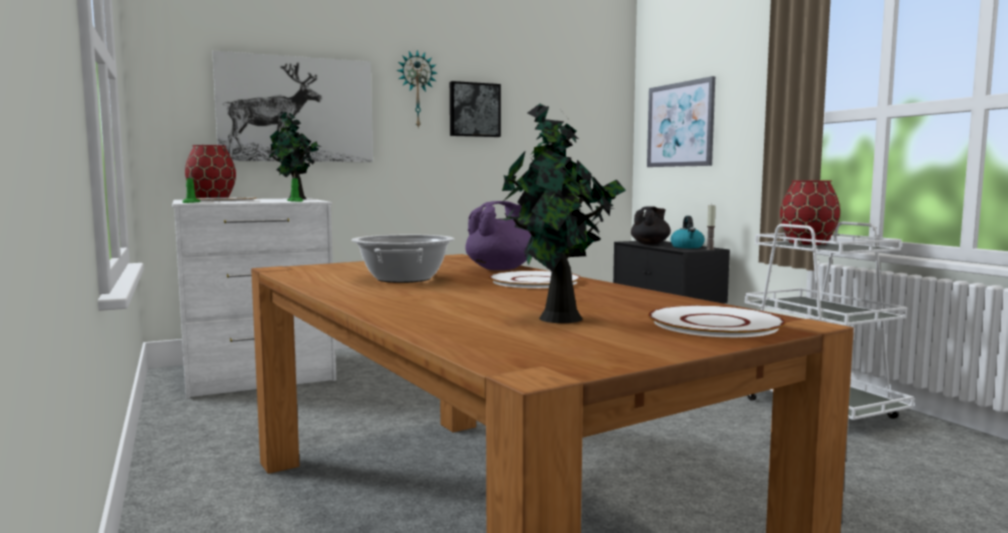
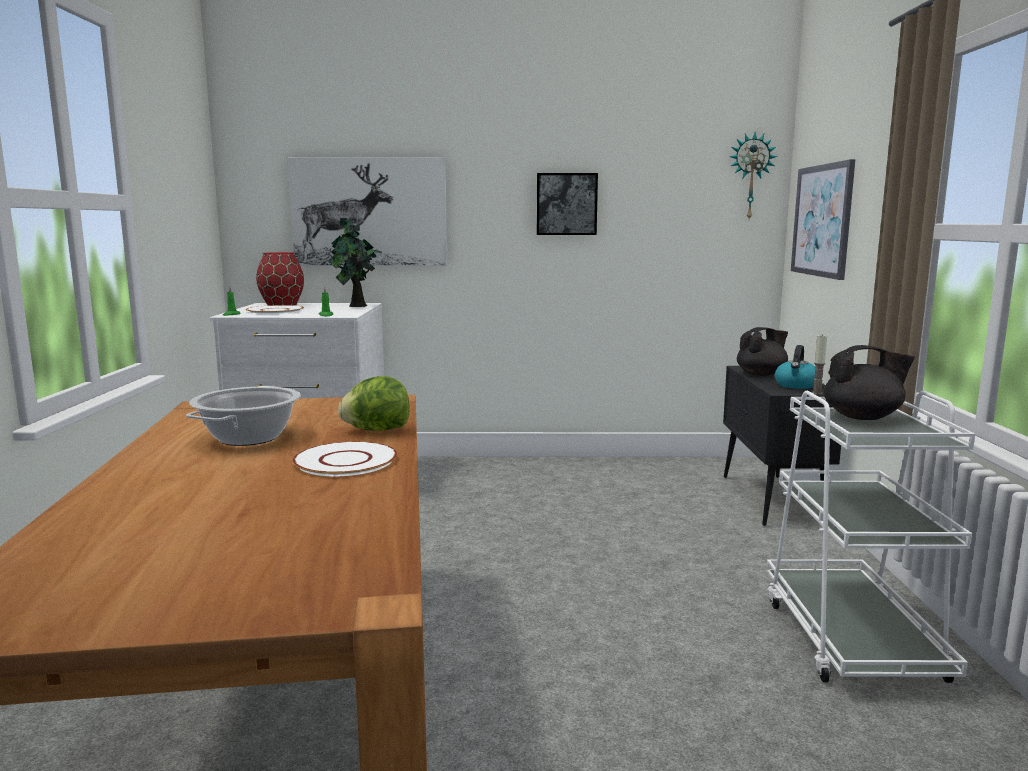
camera: 25 degrees right, 5 degrees up
(416, 89) = (498, 184): wall clock -> wall clock (750, 176)
(501, 269) = (377, 430): purple teapot -> lettuce
(558, 319) = (185, 540): potted plant -> none
(715, 323) = (294, 583): white plate -> none
(808, 243) = (863, 417): red vase -> black teapot

